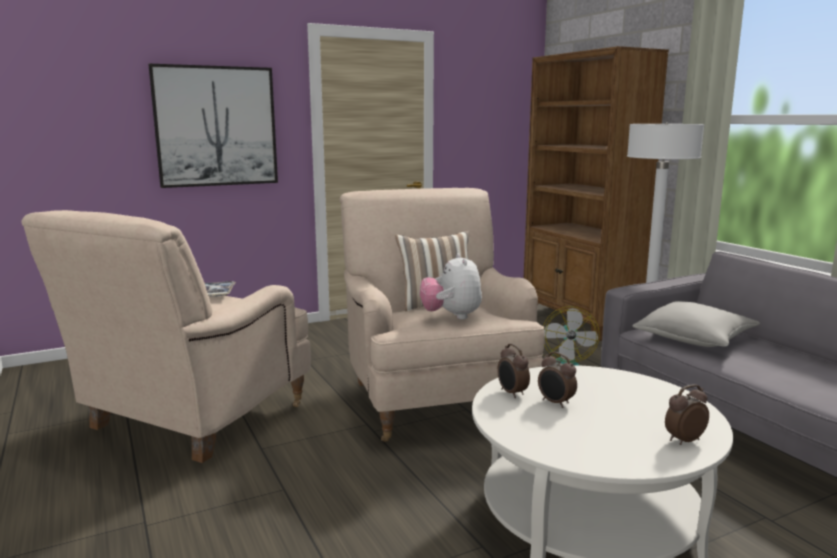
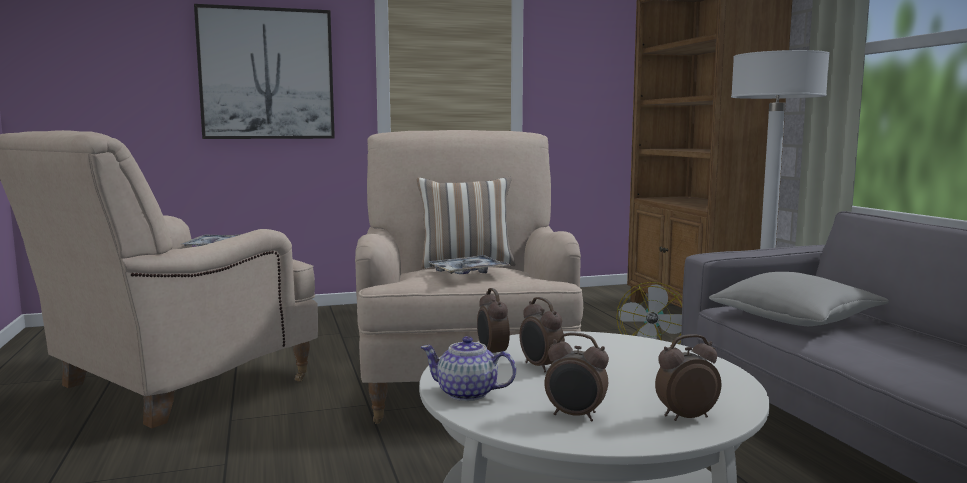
camera: 10 degrees right, 5 degrees down
(451, 316) = (467, 272): plush toy -> tray
(522, 432) = (468, 394): none -> teapot
(611, 446) = (575, 416): none -> alarm clock

